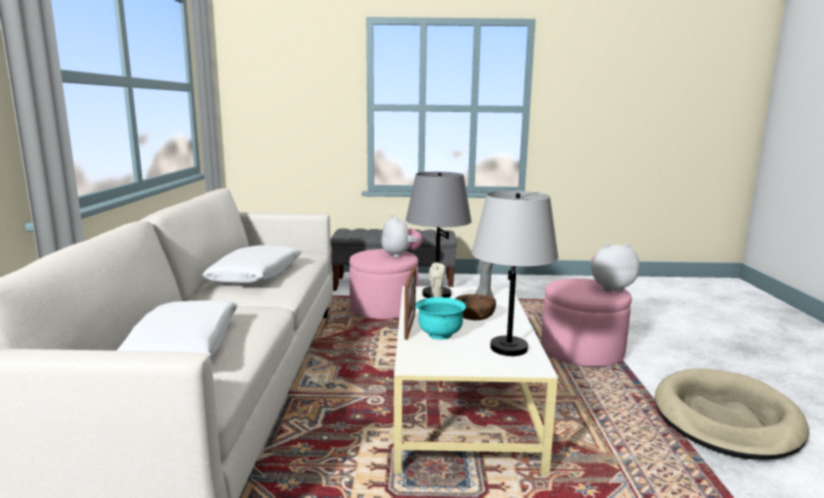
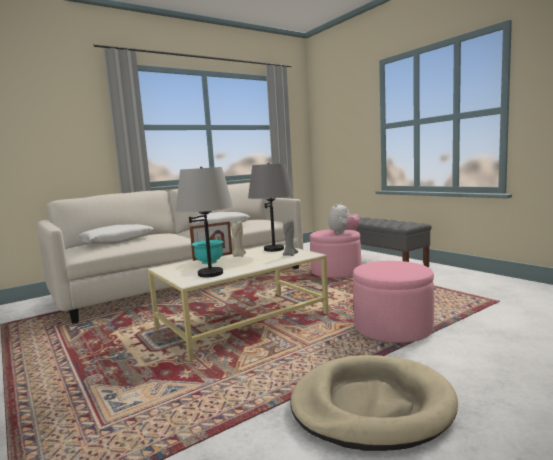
camera: 55 degrees right, 5 degrees down
(474, 317) = (249, 260): brown bowl -> none
(610, 288) = (409, 271): plush toy -> none

